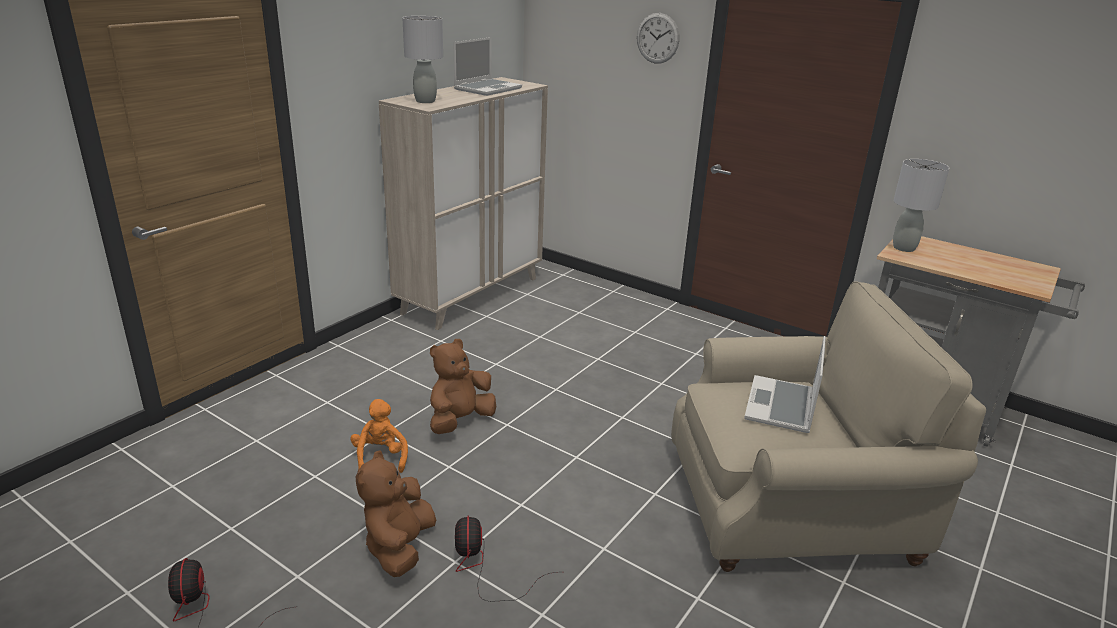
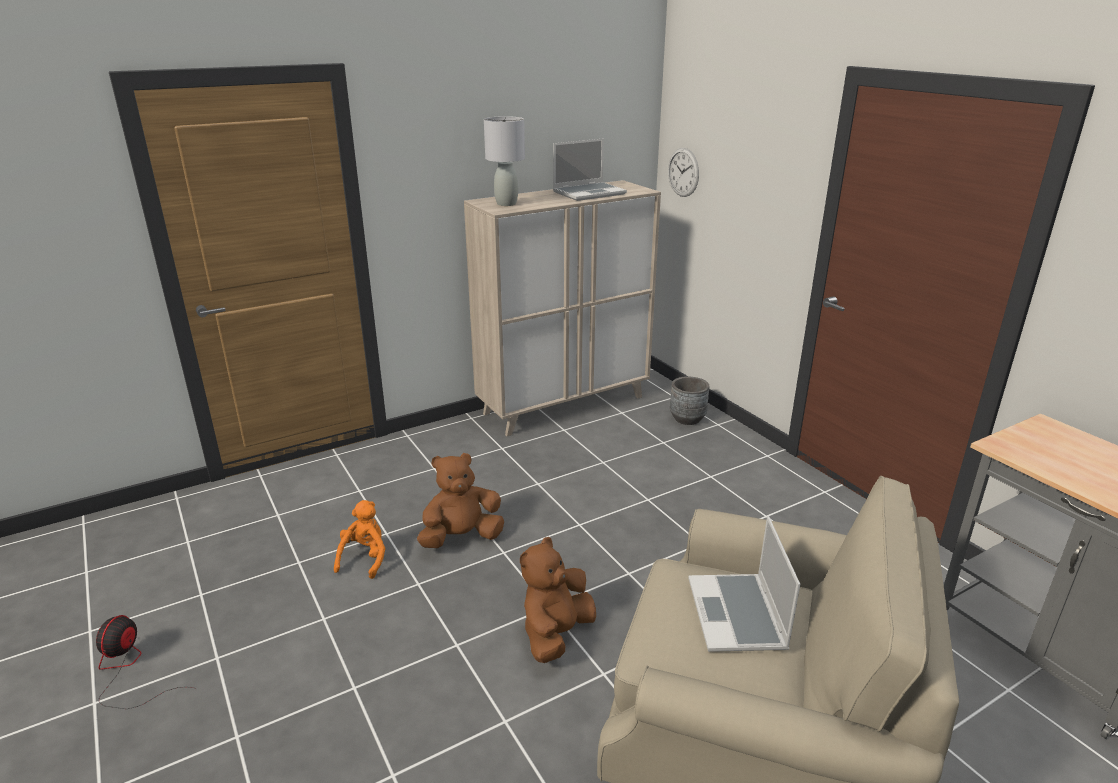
camera: 25 degrees right, 0 degrees up
(399, 547) = (317, 656): brown plush toy -> brown plush toy (556, 634)
(484, 568) = (375, 704): fan -> none
(586, 290) = (687, 418): none -> grey planter
(657, 38) = (780, 144): wall clock -> wall clock (683, 172)
(781, 407) = (738, 615): laptop -> laptop turned 45 degrees counterclockwise
(904, 248) = (1023, 439): grey table lamp -> none

